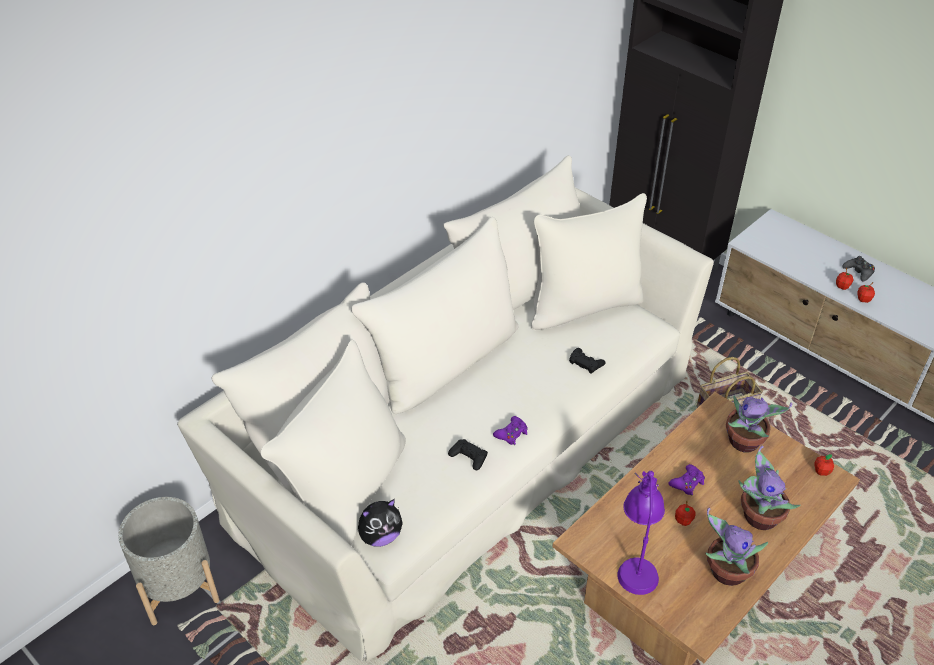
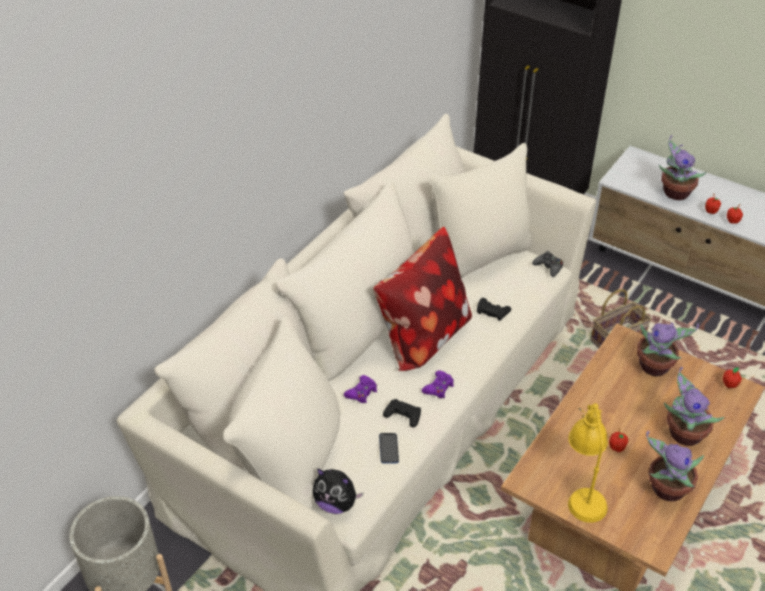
camera: 10 degrees left, 0 degrees up
(380, 536) = (336, 503): plush toy -> plush toy turned 60 degrees clockwise
(446, 488) = (388, 449): none -> phone
(507, 379) = (422, 336): none -> pillow
(636, 561) = (582, 491): purple table lamp -> yellow table lamp
(687, 483) = (612, 412): purple game controller -> purple game controller (361, 392)
(806, 263) = (674, 192): none -> potted plant
(858, 272) = (722, 196): black game controller -> black game controller (548, 267)

